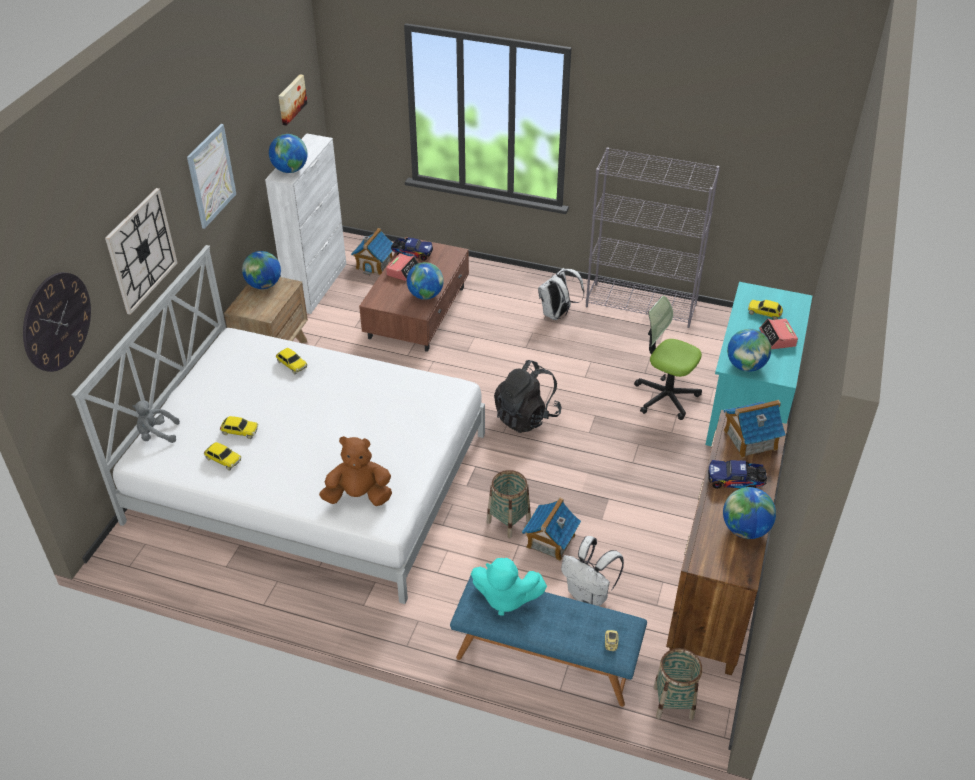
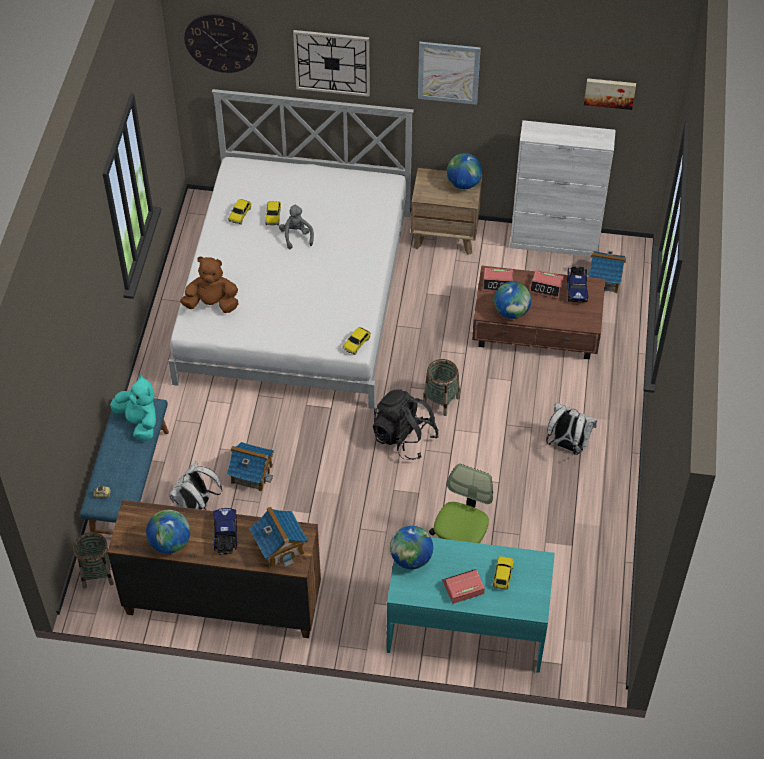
camera: 80 degrees right, 10 degrees up
(157, 434) = (261, 169): grey plush toy -> grey plush toy (296, 236)
(290, 170) = (543, 133): globe -> none
(292, 364) = (359, 228): toy car -> toy car (356, 343)
(358, 496) = (212, 304): brown plush toy -> brown plush toy turned 75 degrees counterclockwise
(387, 298) = (498, 283): none -> alarm clock
(505, 598) = (139, 422): turquoise plush toy -> turquoise plush toy turned 135 degrees clockwise
(508, 521) = (269, 441): basket -> basket (441, 400)
(642, 305) = (607, 521): grey bookcase -> none

